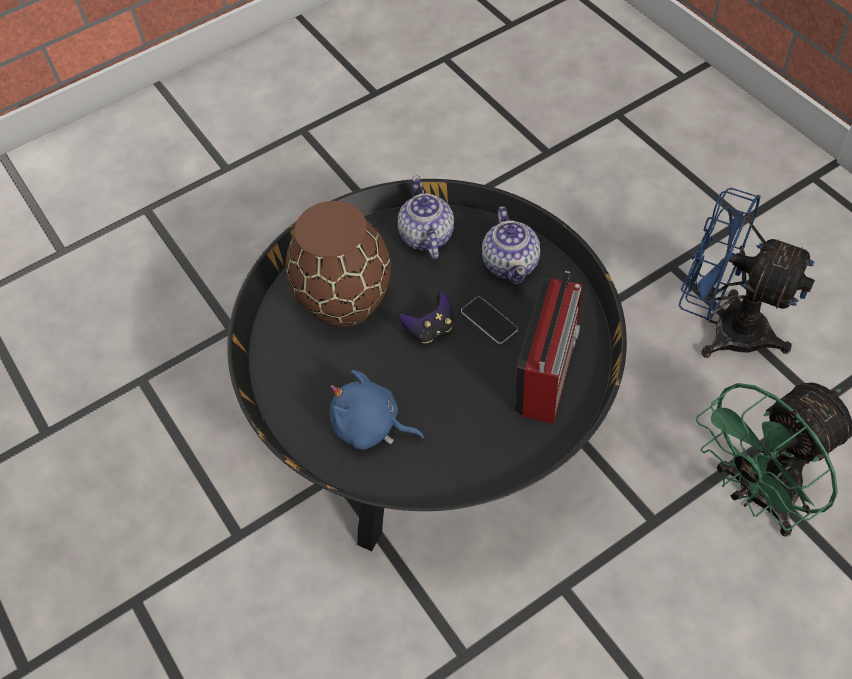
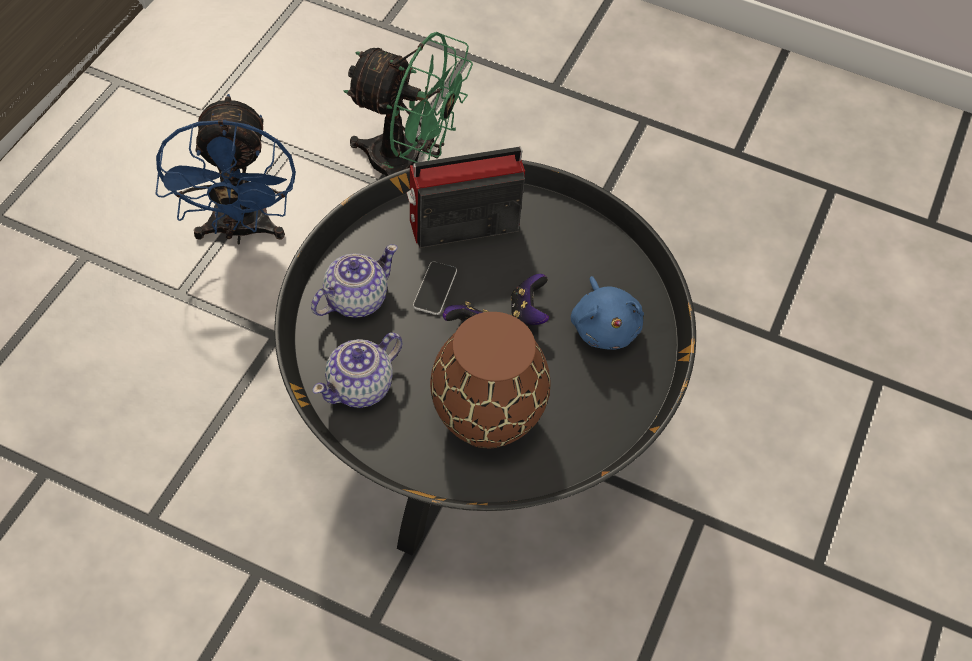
camera: 130 degrees left, 0 degrees up
(422, 376) = (528, 313): none -> game controller

